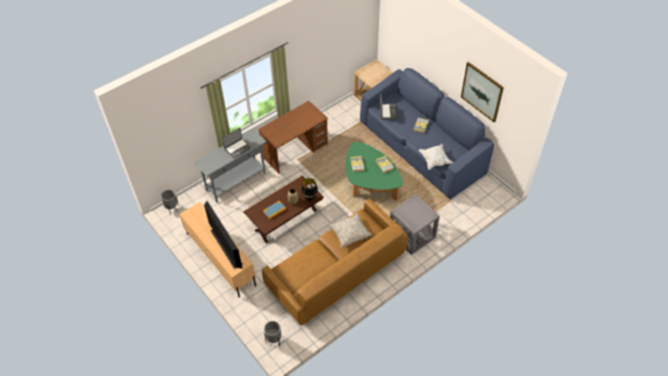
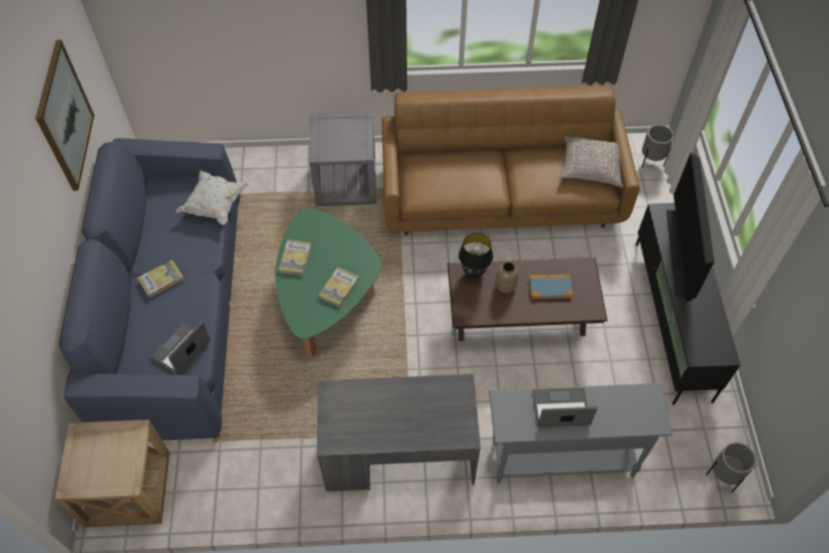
camera: 145 degrees left, 5 degrees up
(220, 258) = (672, 319): beige tv stand -> black tv stand
(295, 151) = (398, 455): brown desk -> grey desk
(350, 233) = (456, 179): grey pillow -> grey pillow (591, 168)

